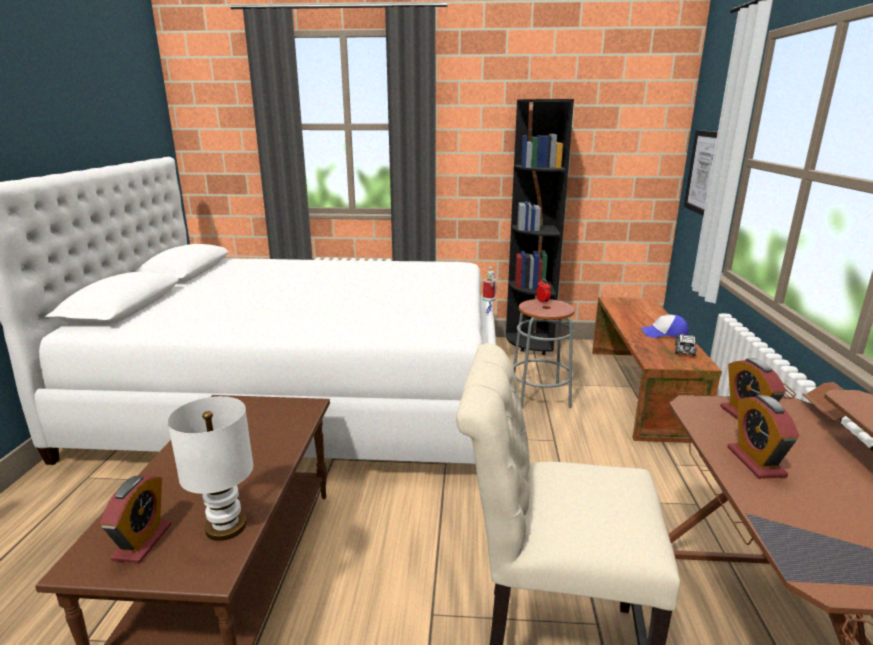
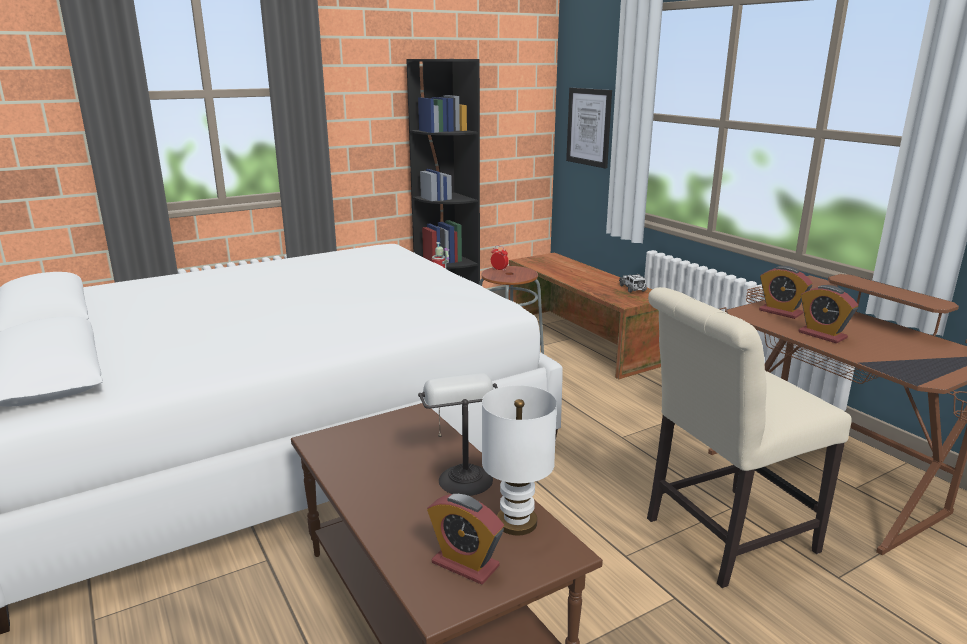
camera: 35 degrees left, 0 degrees up
(142, 542) = (465, 564): alarm clock -> alarm clock turned 150 degrees clockwise
(258, 467) = (461, 473): none -> table lamp
(664, 334) = (602, 279): cap -> none

